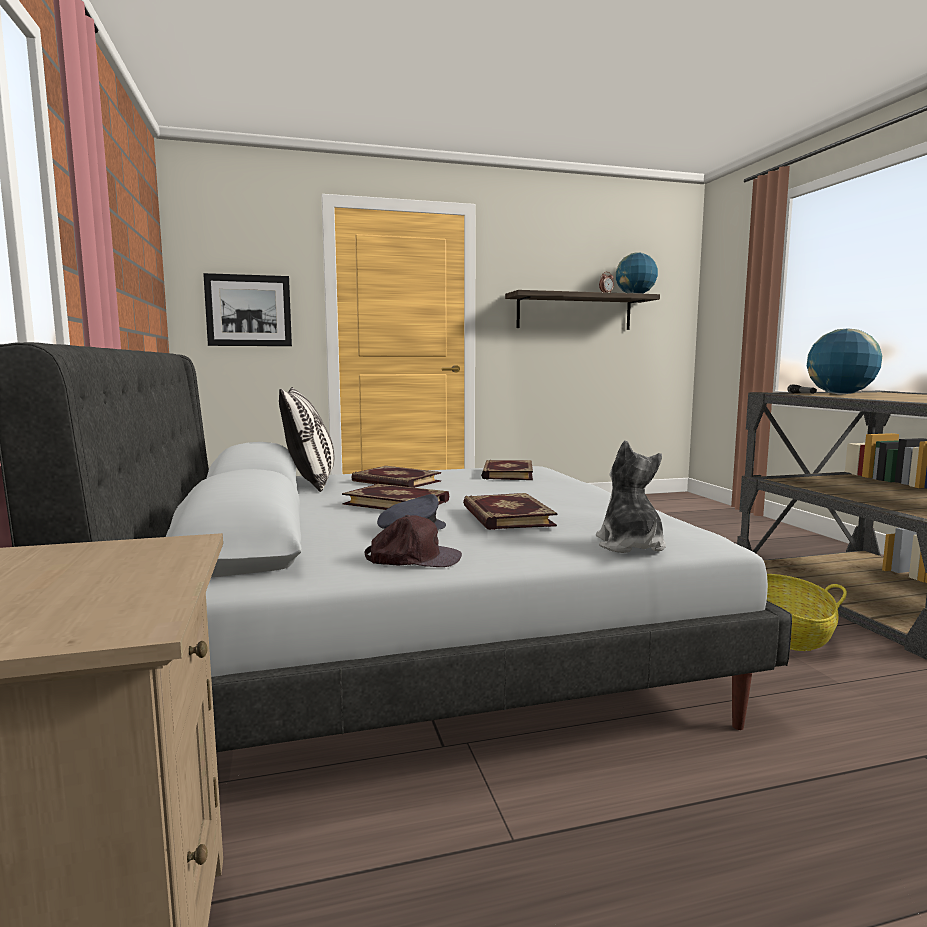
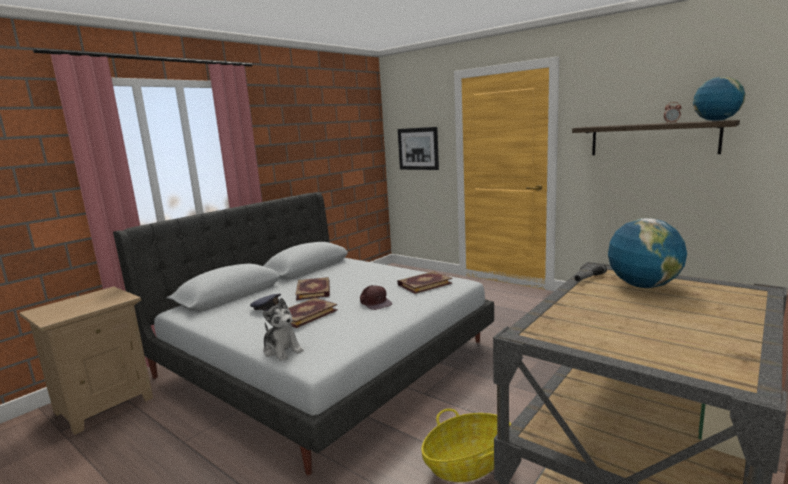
camera: 55 degrees right, 5 degrees up
(310, 482) = (338, 266): pillow -> none
(395, 481) = (363, 275): book -> none
(414, 558) = (226, 322): brown cap -> brown cap (375, 302)
(630, 545) = (282, 350): plush toy -> plush toy turned 90 degrees clockwise

